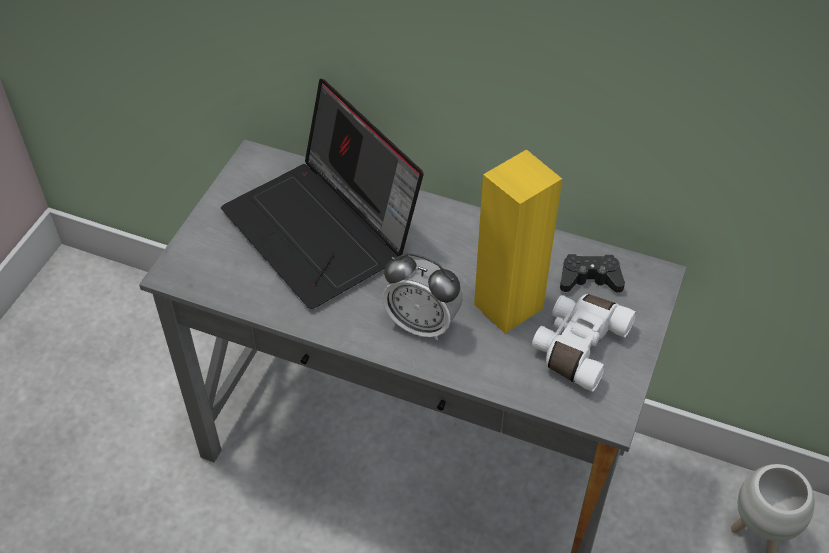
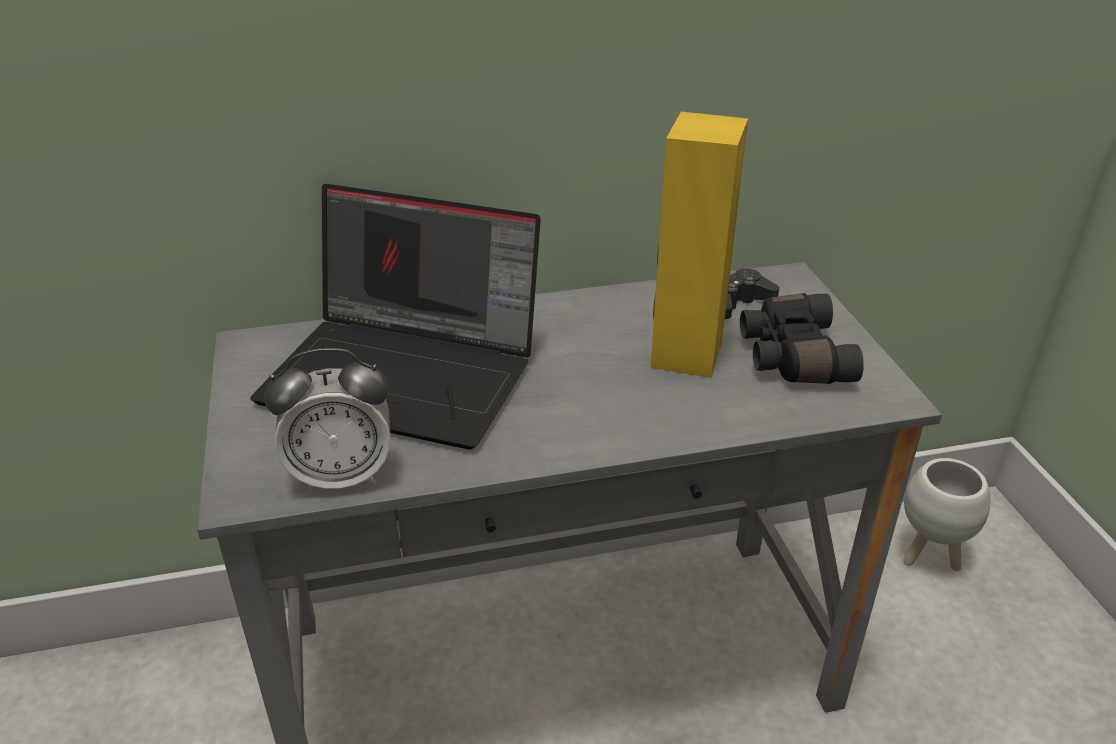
camera: 35 degrees left, 15 degrees down
(422, 323) = (616, 407): alarm clock -> alarm clock (341, 476)
(577, 345) = (791, 356): white binoculars -> black binoculars

